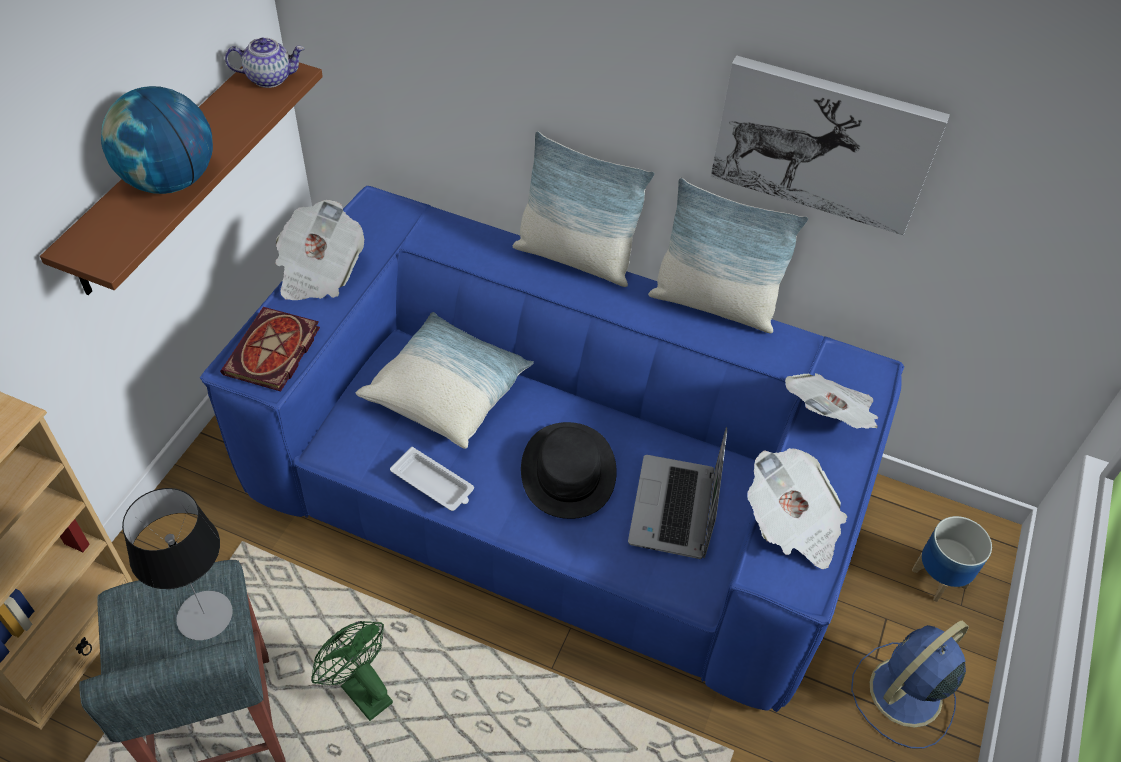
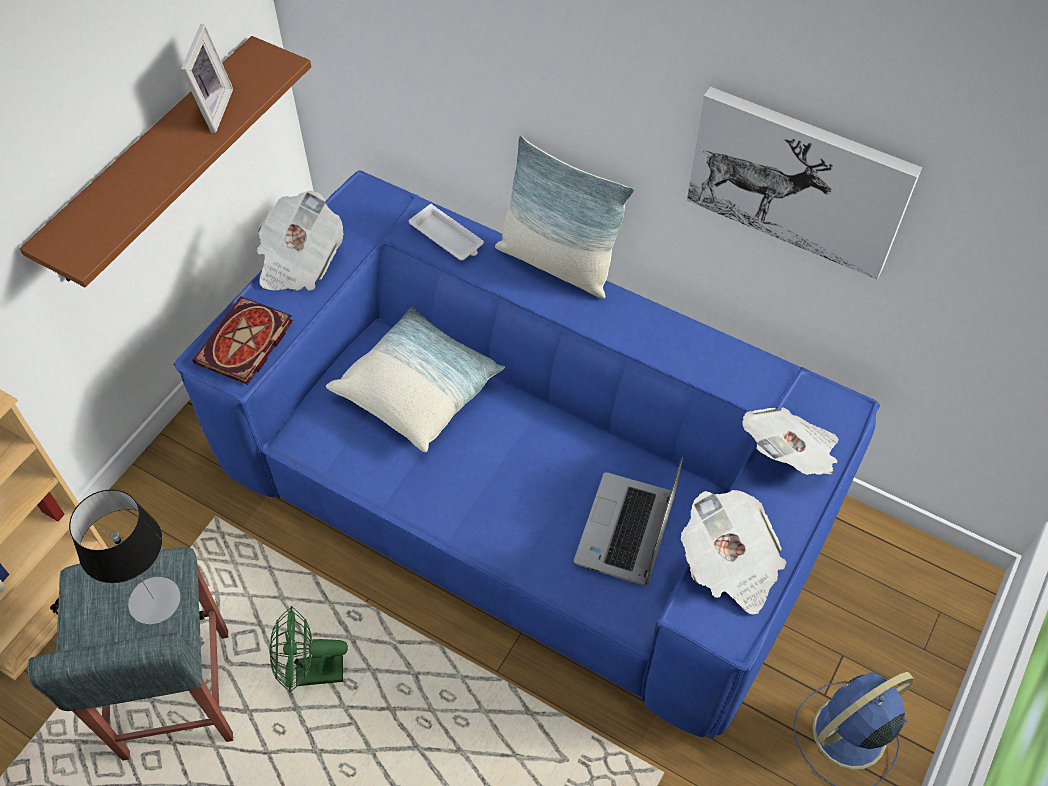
camera: 10 degrees right, 5 degrees up
(170, 181) = (148, 176): globe -> none
(226, 117) = (210, 109): none -> picture frame
(270, 78) = (258, 67): teapot -> none
(360, 689) = (311, 673): green fan -> green fan turned 60 degrees counterclockwise
(433, 483) = (392, 484): white tray -> white tray (447, 237)
(569, 471) = (526, 482): black hat -> none
(714, 304) = (691, 323): pillow -> none
(938, 578) = (905, 618): planter -> none

